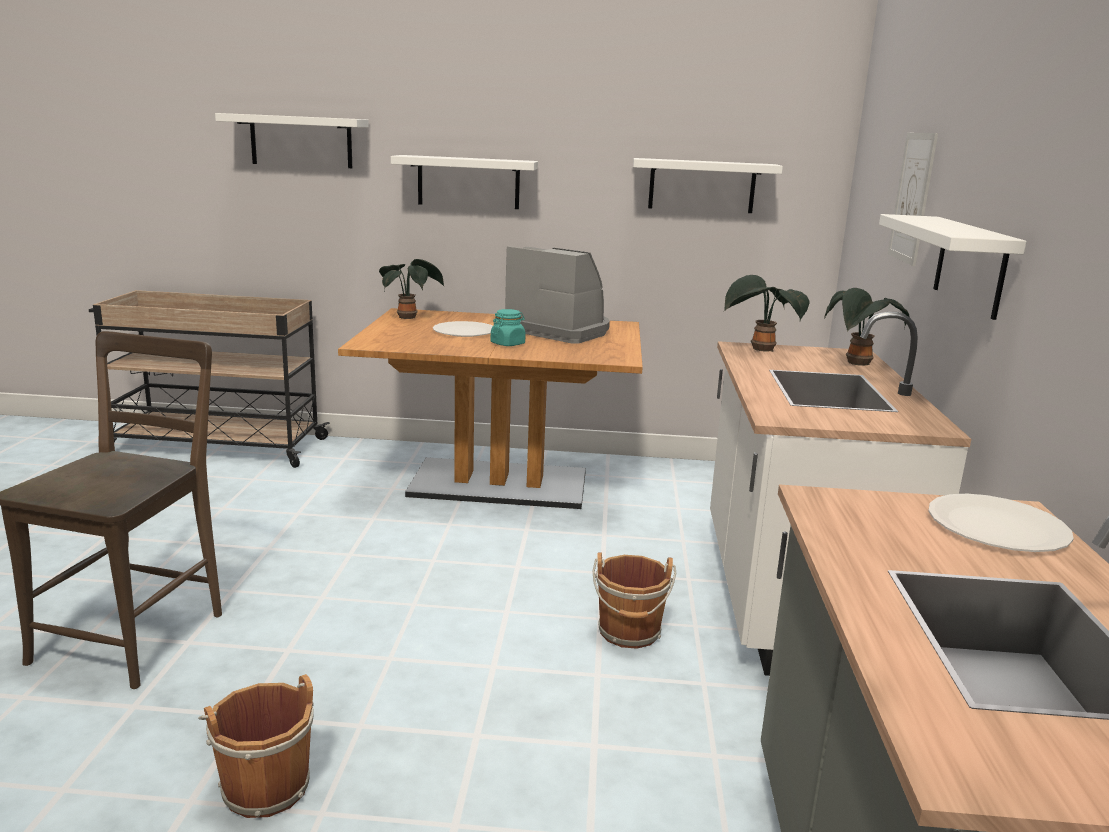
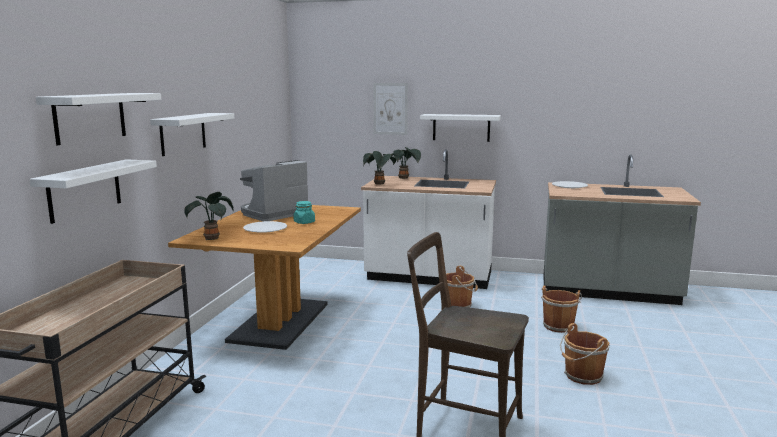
camera: 80 degrees left, 5 degrees down
(550, 780) = (558, 326): none -> brown bucket
(702, 186) = (259, 117): white shelf -> white shelf (85, 190)

